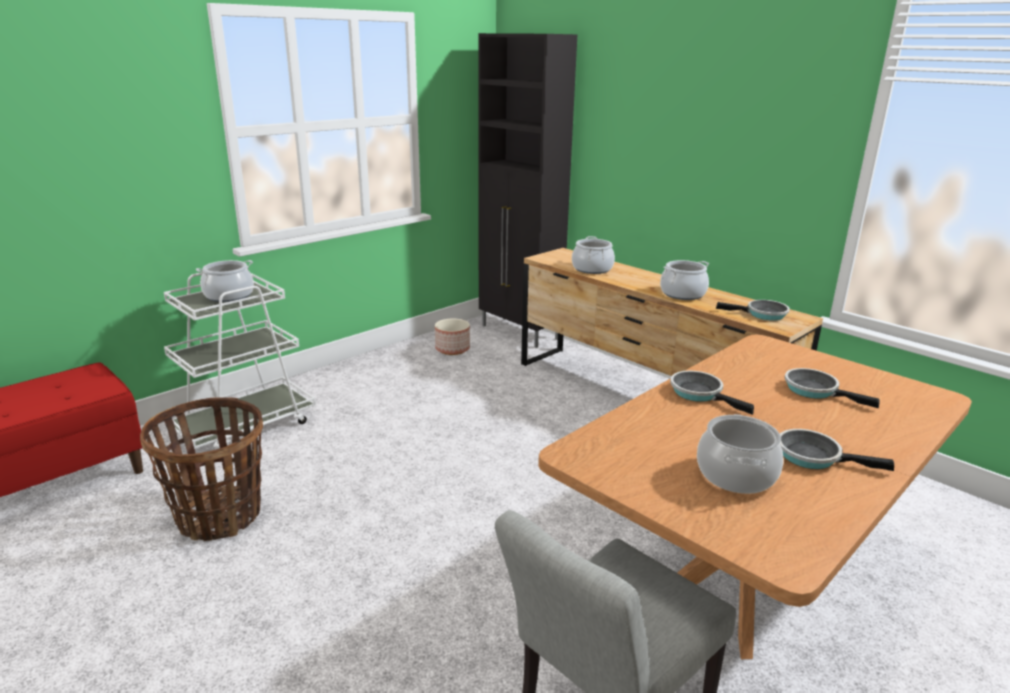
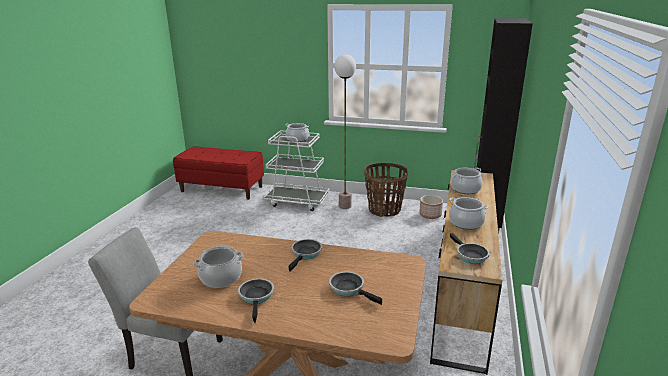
camera: 60 degrees right, 0 degrees up
(219, 516) = (235, 223): basket -> basket (384, 210)
(334, 392) = (345, 206): none -> floor lamp
(815, 390) = (349, 289): frying pan -> frying pan turned 60 degrees counterclockwise

